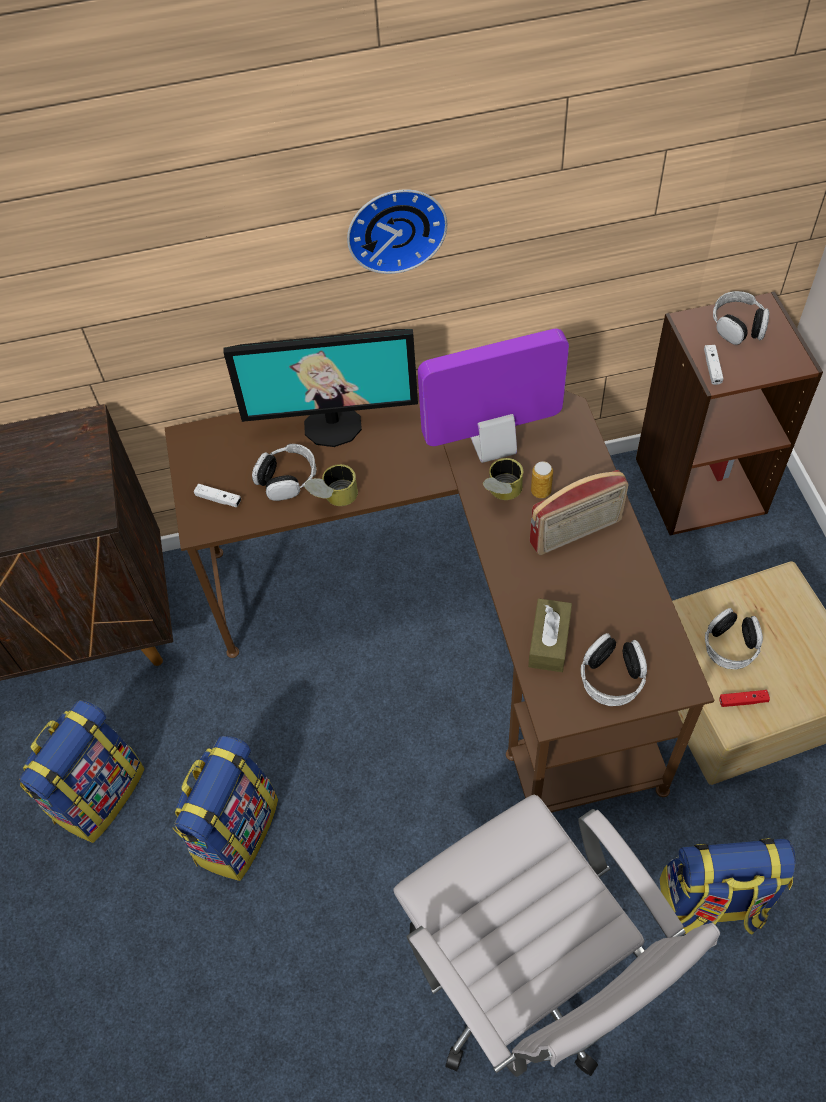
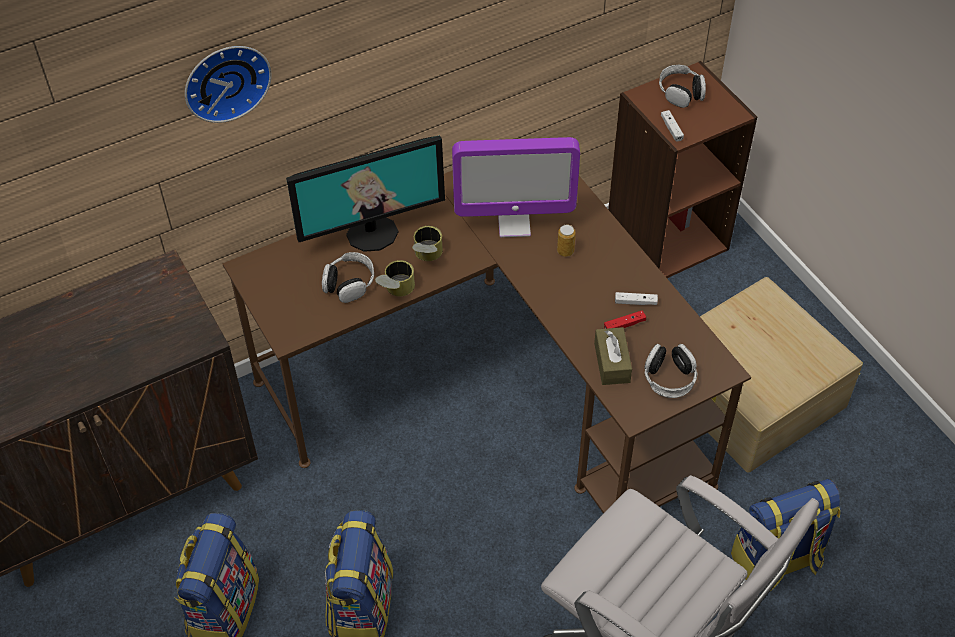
camera: 20 degrees left, 5 degrees down
(218, 499) = (295, 312): white game controller -> white game controller (635, 302)
(395, 227) = (411, 55): wall clock -> wall clock (225, 80)
(493, 446) = (514, 224): monitor -> monitor turned 150 degrees counterclockwise
(501, 494) = (534, 260): can -> can (427, 257)
(576, 533) = (604, 277): radio -> none
(730, 645) = (738, 351): headphones -> none
(743, 701) = (761, 391): red game controller -> red game controller (624, 325)

